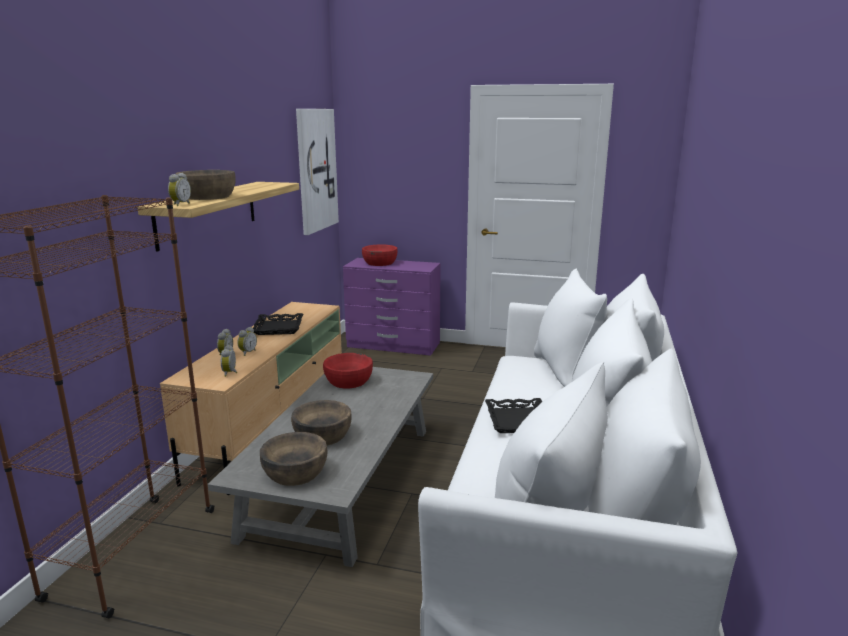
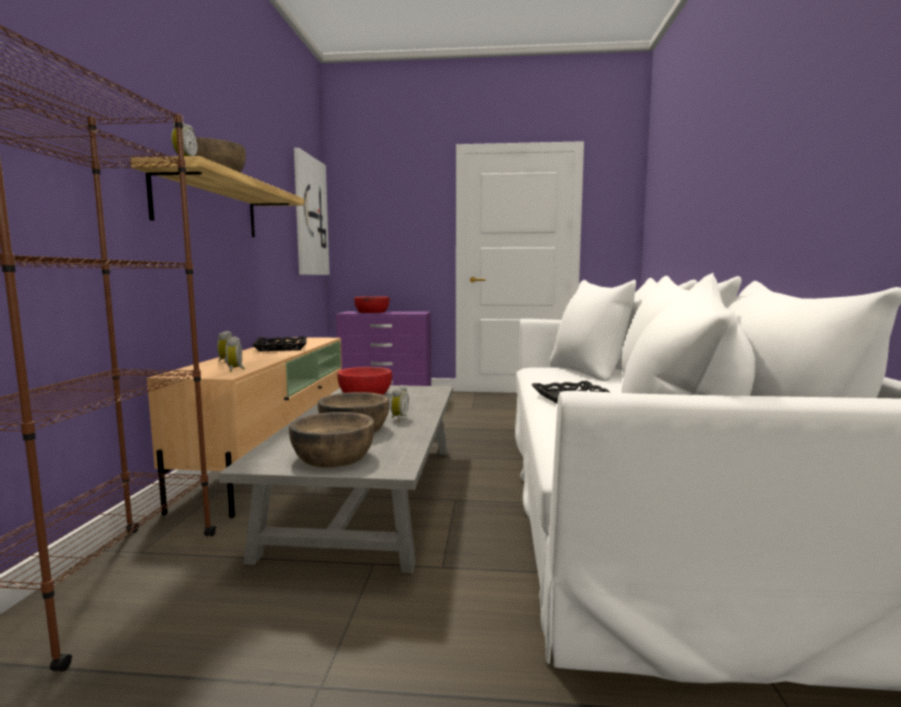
camera: 10 degrees left, 10 degrees down
(247, 352) = (251, 359): alarm clock -> alarm clock (398, 418)

